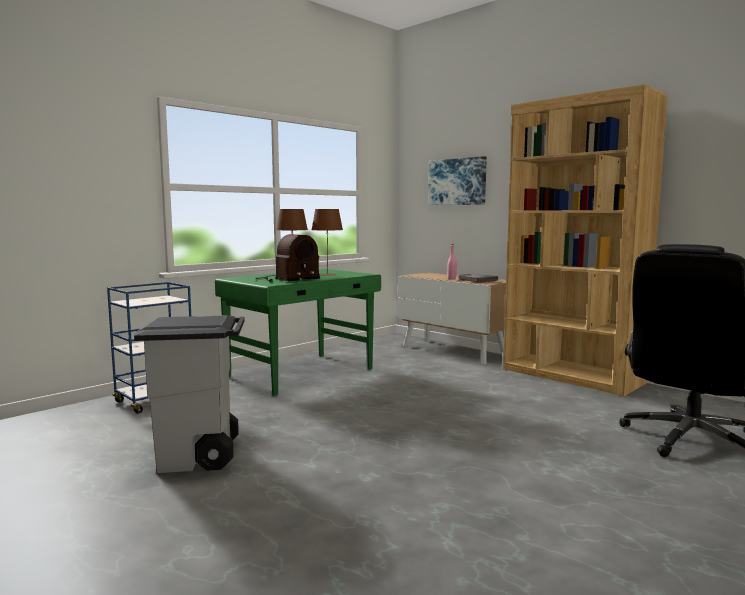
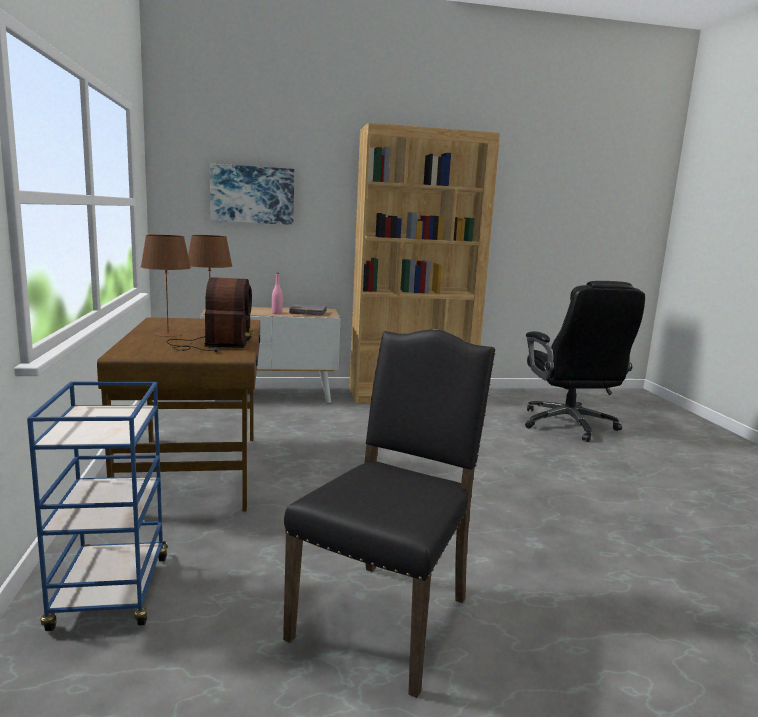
camera: 55 degrees left, 5 degrees up
(199, 456) = (387, 617): grey trash can -> black chair
(302, 373) = (194, 471): green desk -> brown desk

